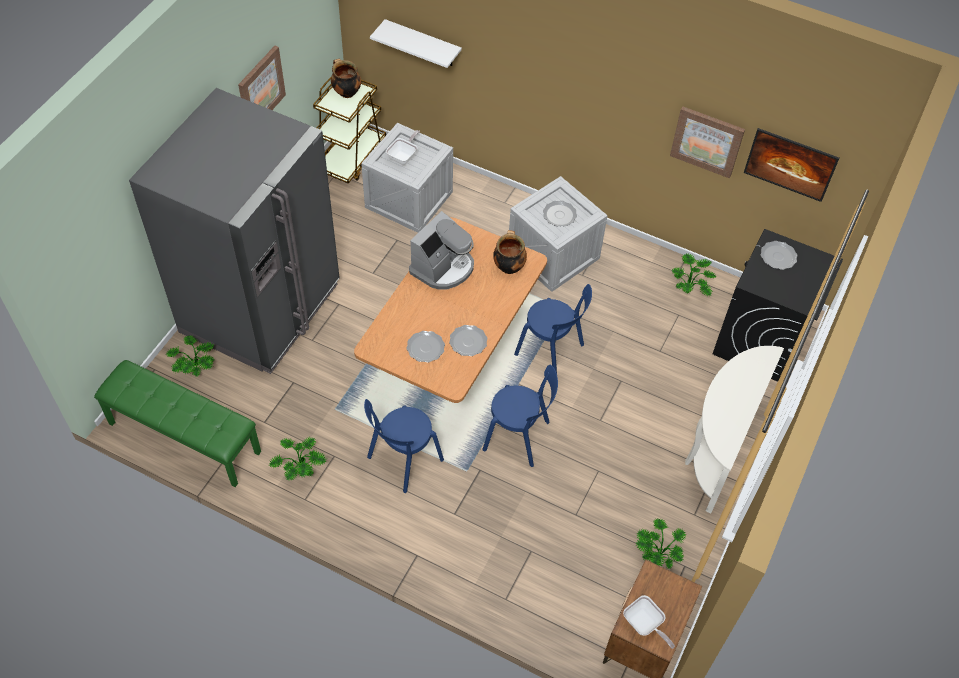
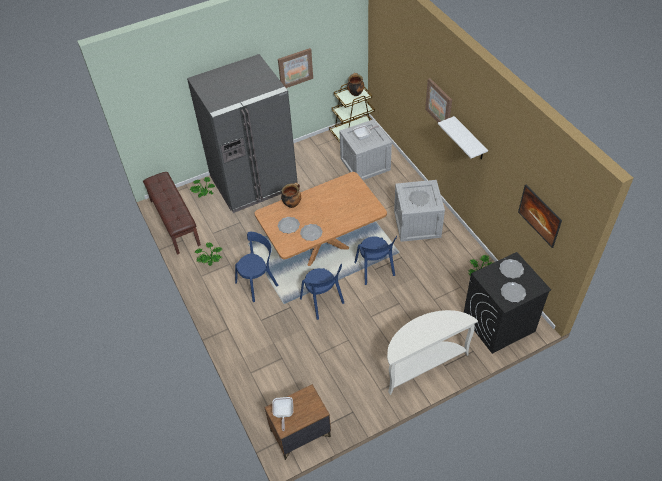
camera: 40 degrees right, 5 degrees down
(183, 438) = (174, 222): green bench -> brown bench
(402, 460) = (258, 283): blue chair -> blue chair turned 150 degrees clockwise
(423, 43) = (395, 78): white shelf -> white shelf (469, 139)
(443, 268) = (330, 193): coffee machine -> none
(508, 266) = (363, 208): cooking pot -> cooking pot (292, 203)
(656, 554) = (343, 397): potted plant -> none
(707, 141) = (503, 184): picture -> picture (439, 104)
(805, 287) = (513, 293): none -> plate

